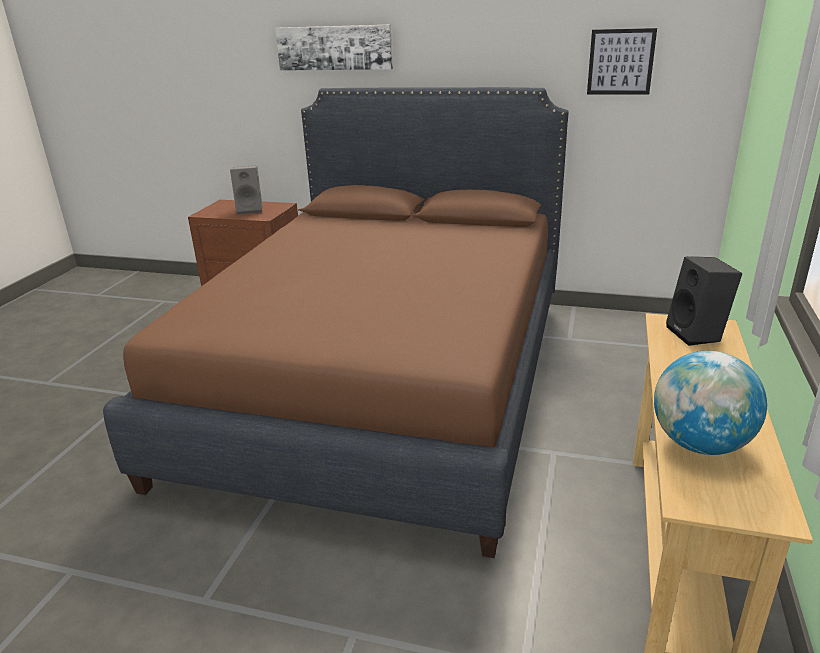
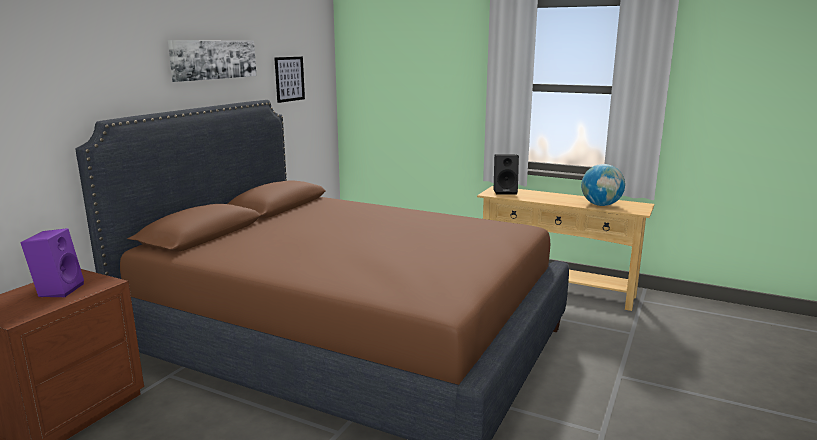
camera: 80 degrees left, 10 degrees down
(250, 210) = (58, 290): grey speaker -> purple speaker
(334, 48) = (92, 76): picture -> picture (213, 59)

